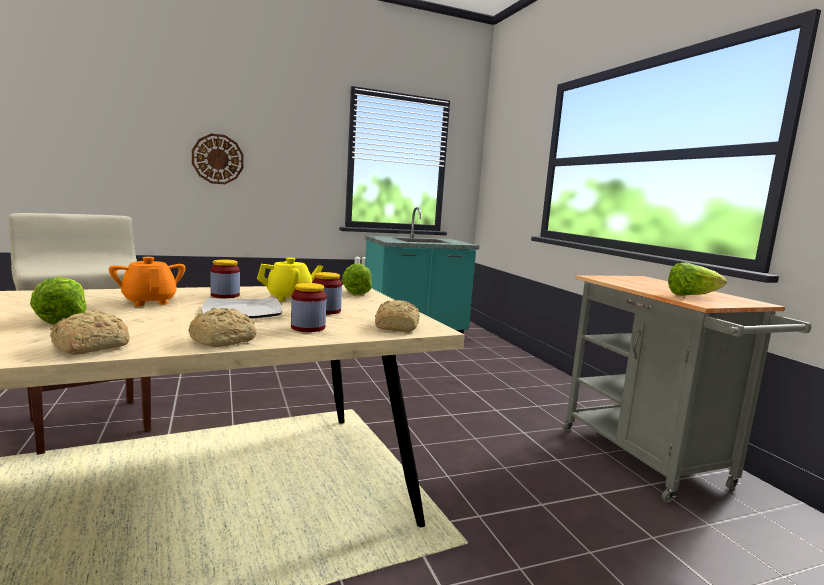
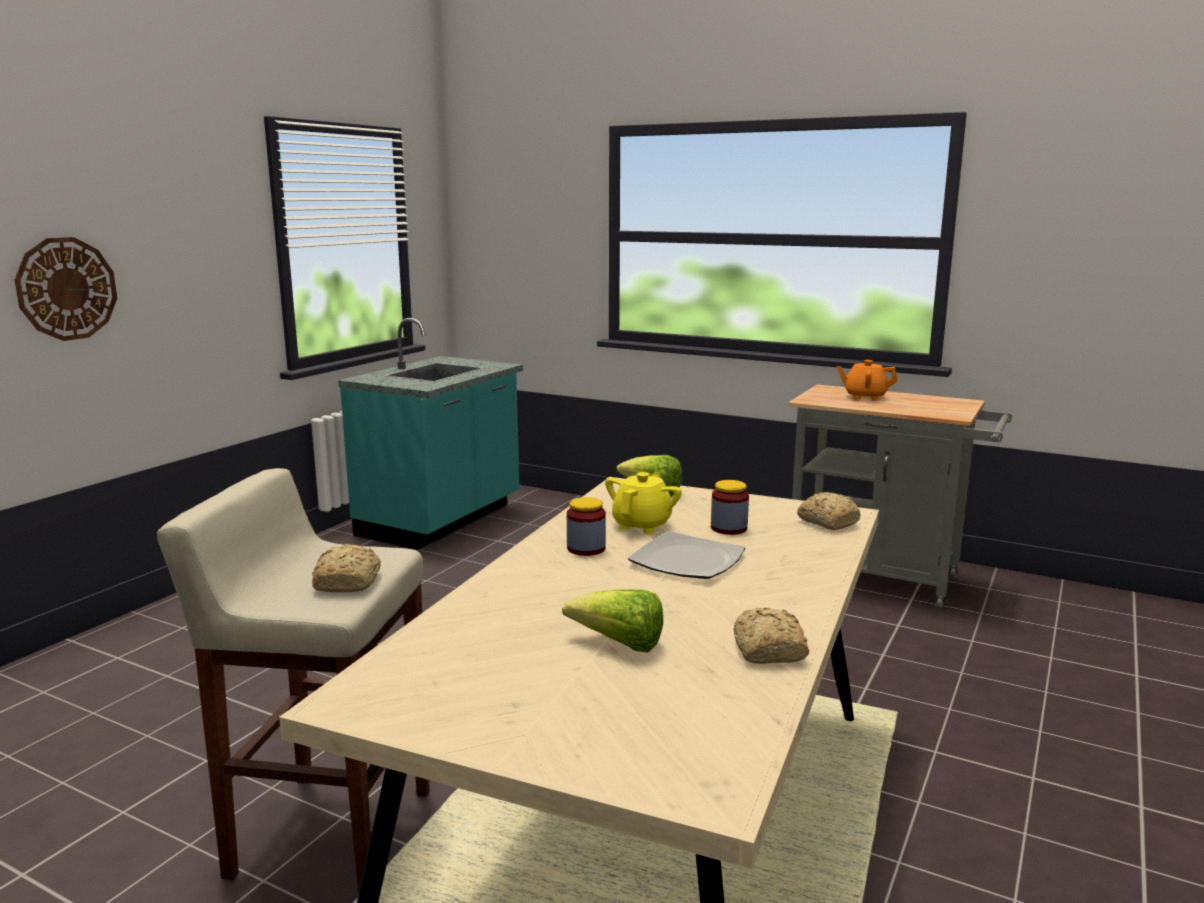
camera: 40 degrees left, 5 degrees up
(149, 302) = (572, 589): orange teapot -> orange teapot (865, 397)
(224, 340) = (803, 594): bread -> bread (349, 582)
(308, 327) = (791, 553): jar -> none
(691, 296) = (923, 407): lettuce -> none

